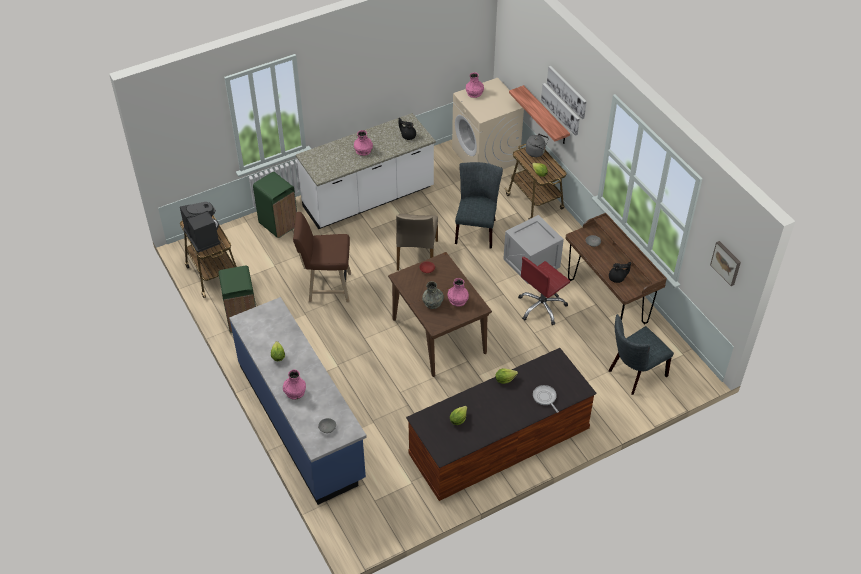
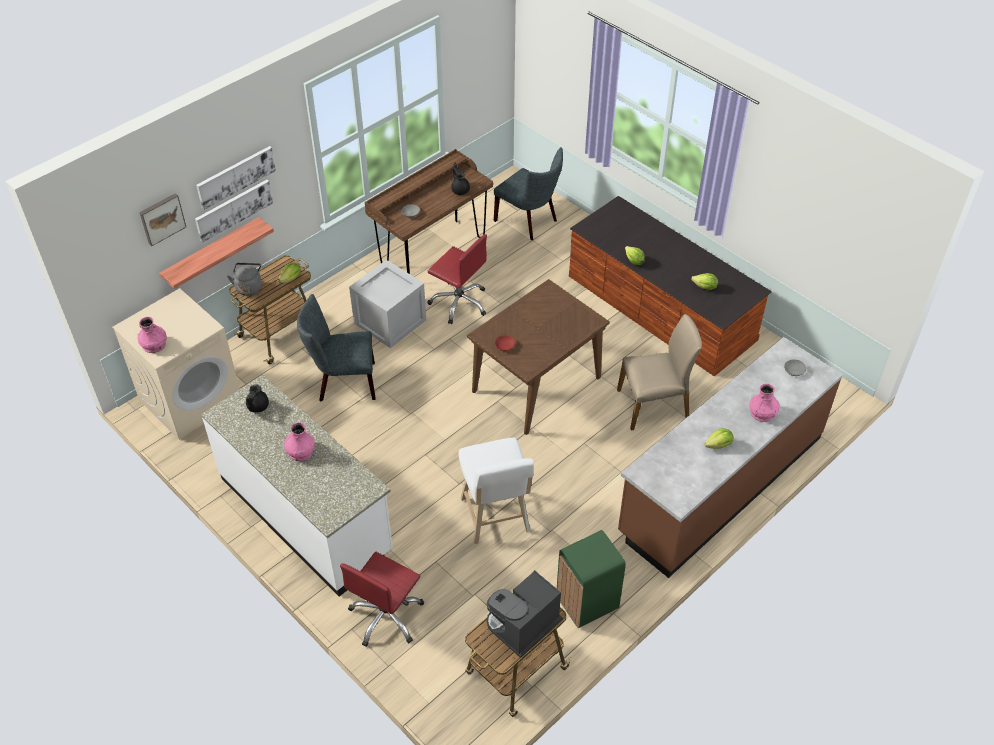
camera: 105 degrees left, 0 degrees up
(278, 224) = (386, 616): green trash can -> red office chair
(301, 421) = (720, 484): blue counter -> brown counter
(326, 287) = (496, 518): brown stool -> white stool
(416, 255) = (407, 434): beige chair -> beige chair (654, 405)
(433, 302) = (557, 330): grey vase -> none
(458, 300) = (545, 309): pink vase -> none
(545, 398) = (643, 229): frying pan -> none
(726, 262) = (488, 53): picture -> picture (161, 218)

